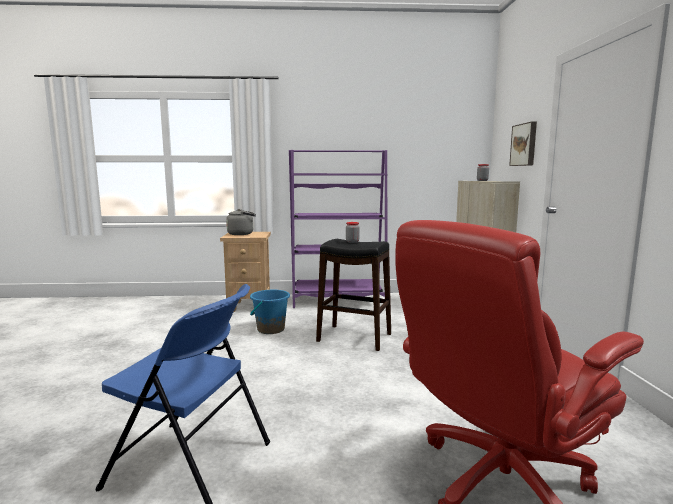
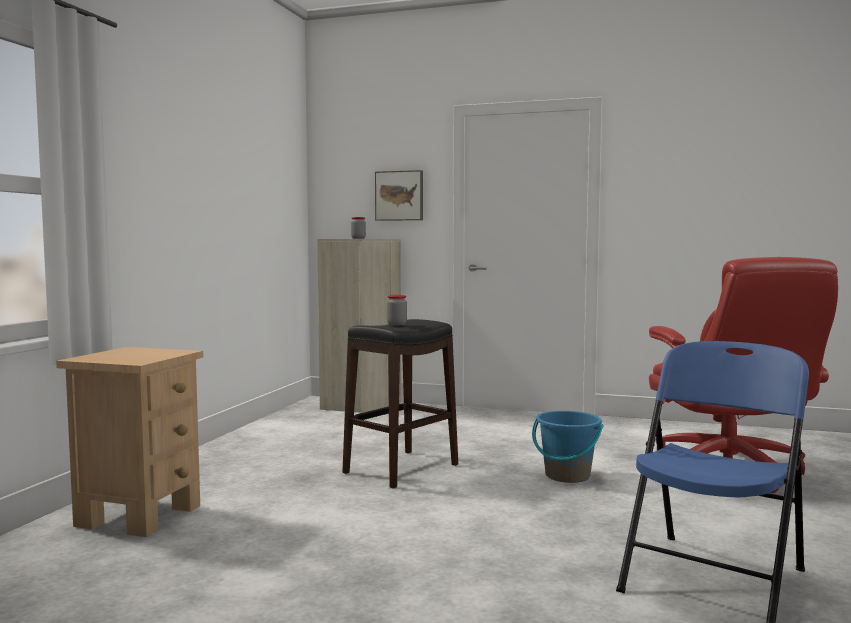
camera: 70 degrees left, 5 degrees down
(242, 234) = (121, 356): grey kettle -> none
(270, 329) = (305, 510): blue bucket -> blue bucket (567, 476)
(338, 300) = (227, 456): purple bookcase -> none

